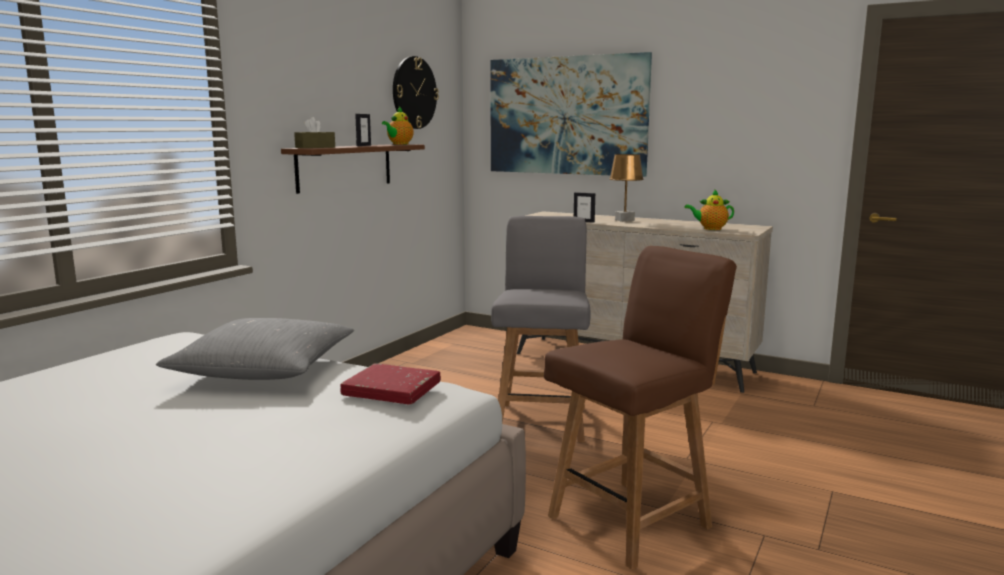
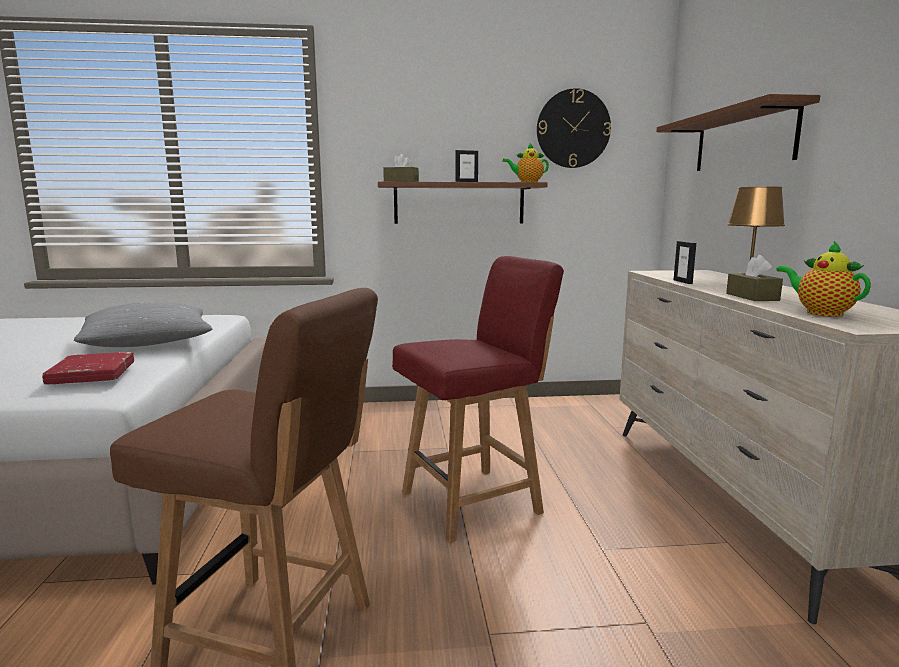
camera: 55 degrees right, 0 degrees up
(542, 420) = (474, 501): grey chair -> red chair
(566, 116) = (743, 140): picture -> brown shelf
(654, 225) = (752, 297): none -> brown tissue box

